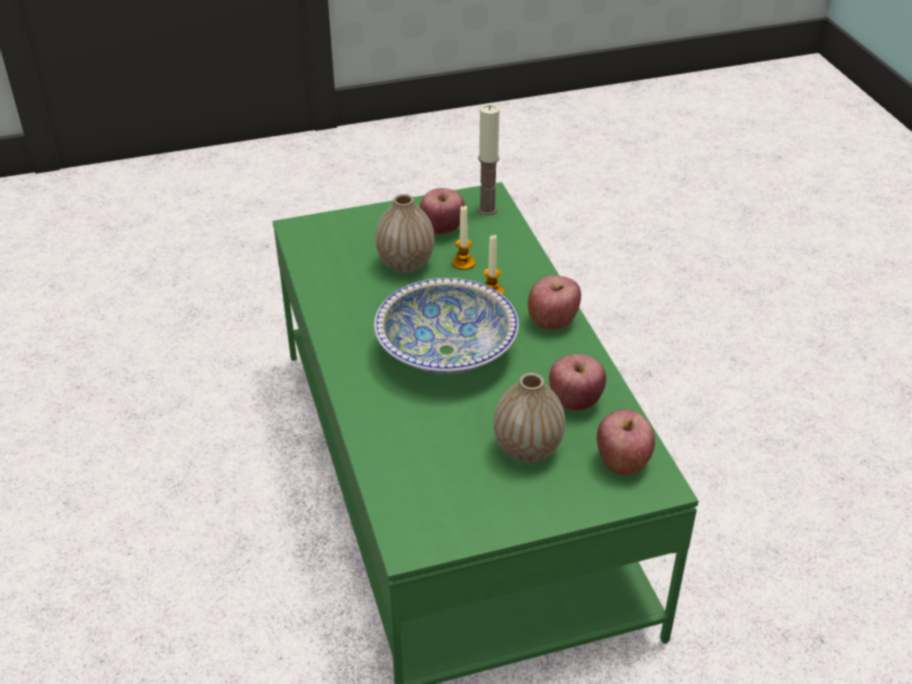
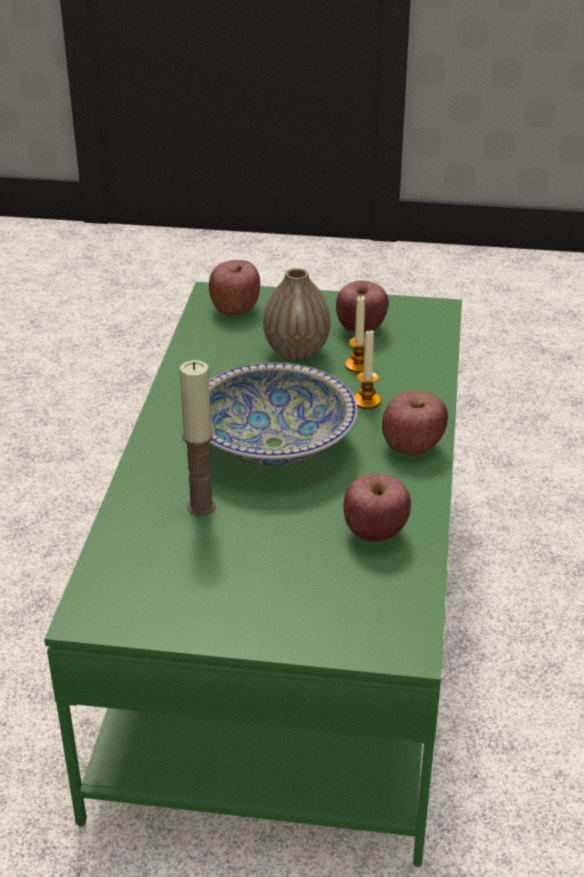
camera: 25 degrees right, 5 degrees down
(487, 209) = (424, 321): candle -> candle (201, 506)
(527, 449) = (285, 564): vase -> none
(622, 462) = (381, 610): apple -> apple (235, 308)

